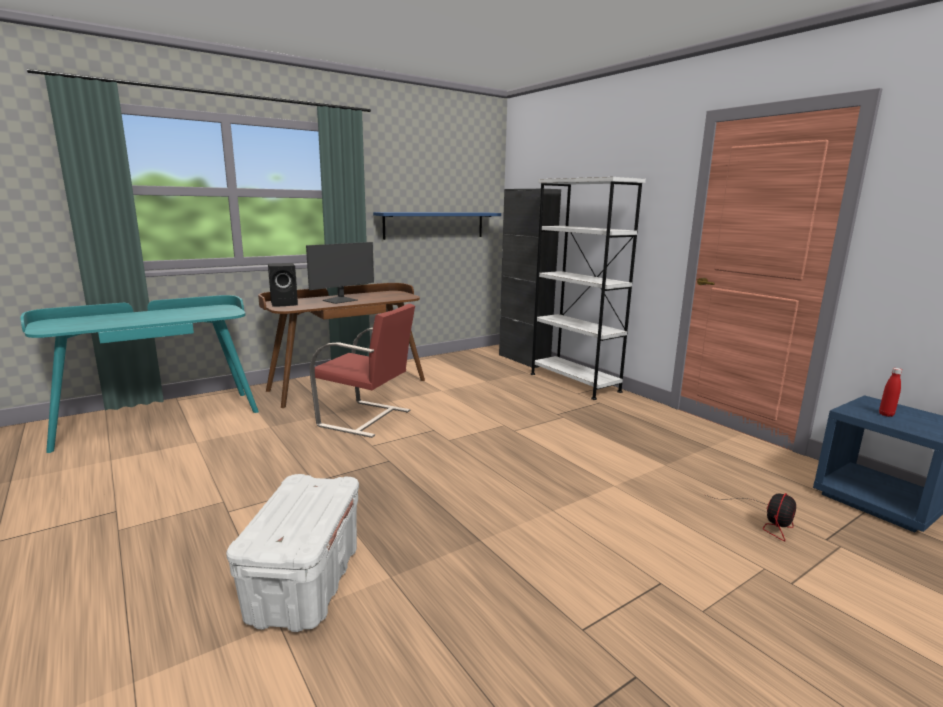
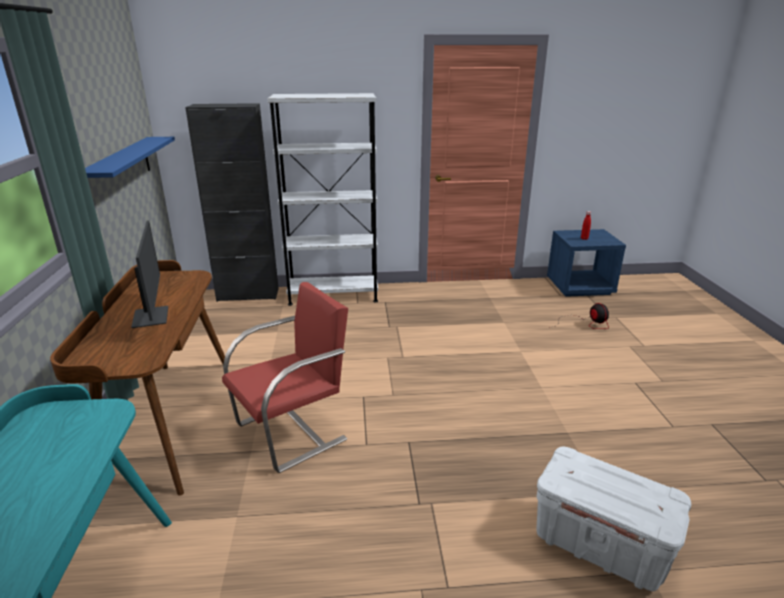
camera: 60 degrees left, 10 degrees up
(285, 303) = (107, 358): black speaker -> none

